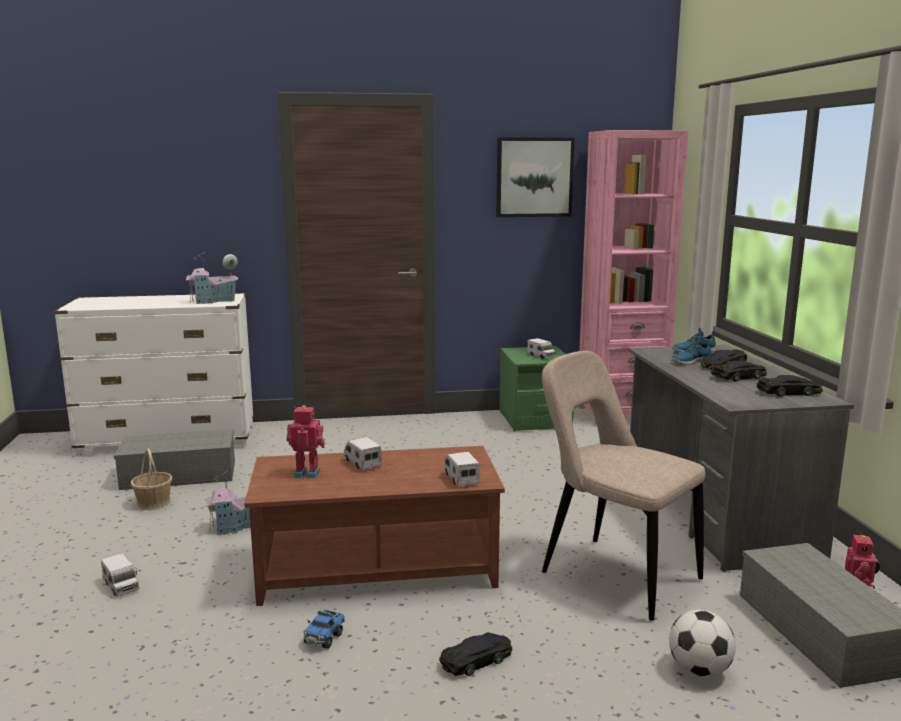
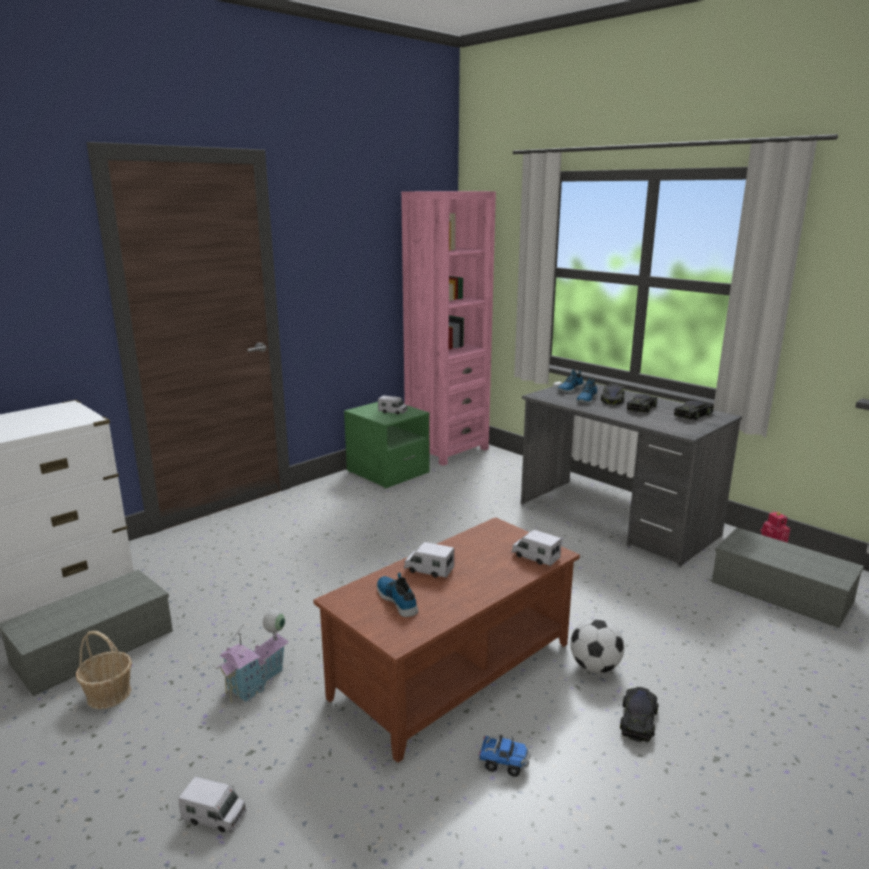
camera: 35 degrees left, 5 degrees up
(214, 301) = (61, 418): toy house -> none
(307, 473) = (398, 599): toy robot -> shoe
(324, 638) = (503, 763): toy truck -> toy truck turned 60 degrees counterclockwise
(534, 177) = (359, 237): picture -> none
(614, 574) = (623, 596): beige chair -> none
(699, 670) = (766, 652): football -> football (595, 667)

